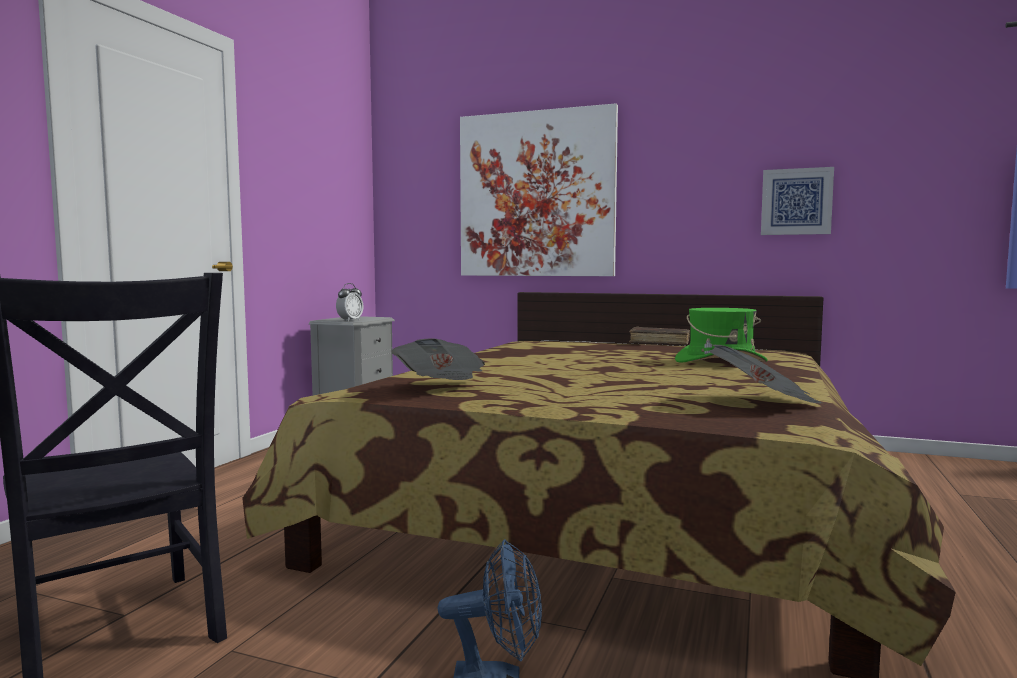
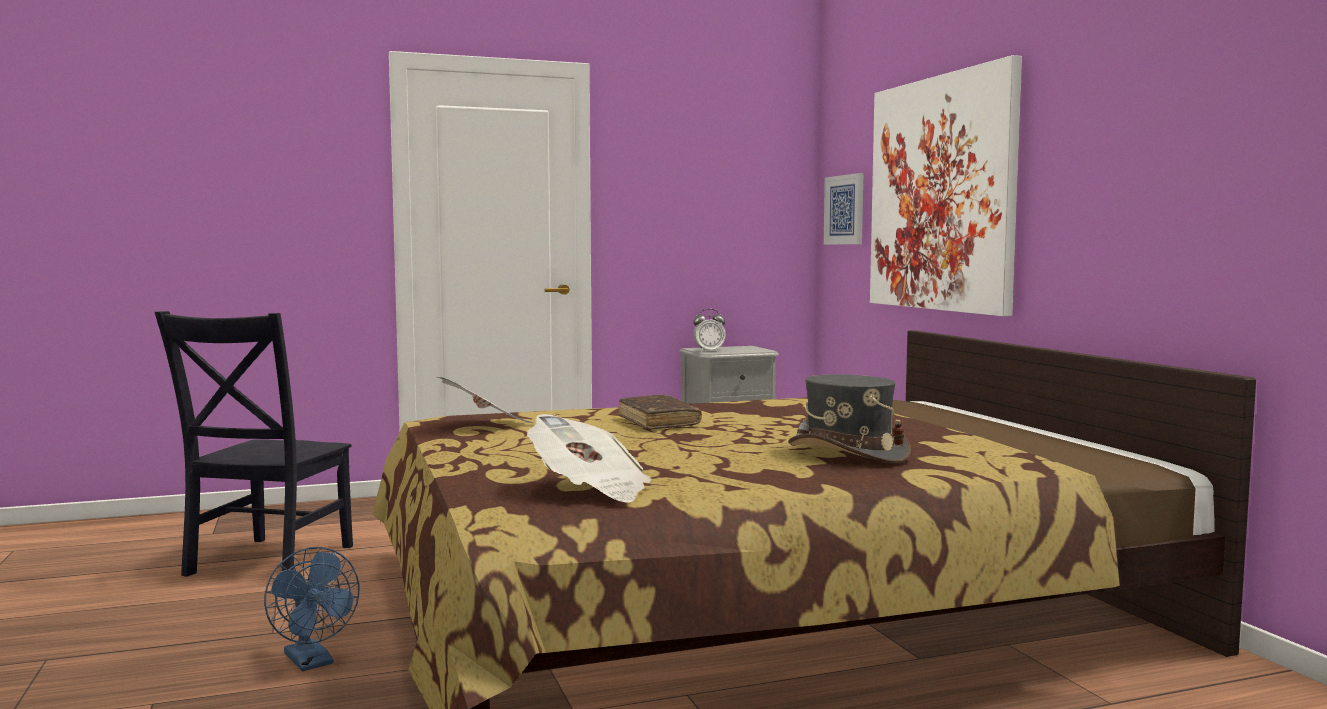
camera: 50 degrees right, 0 degrees up
(659, 342) = (958, 422): brown book -> brown book (658, 422)
(720, 361) = (847, 453): green hat -> grey hat
(796, 202) = (1236, 200): picture -> picture (845, 210)

